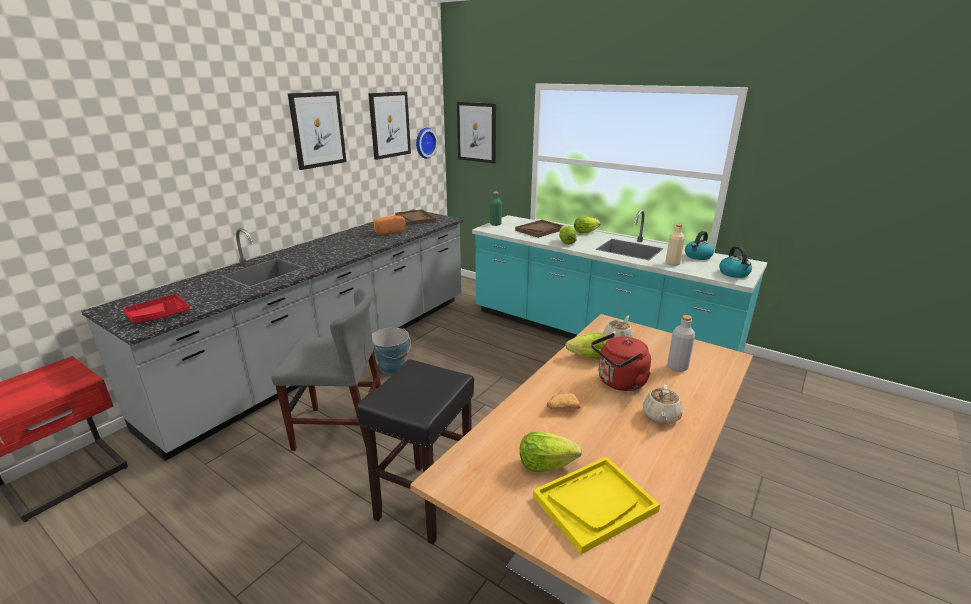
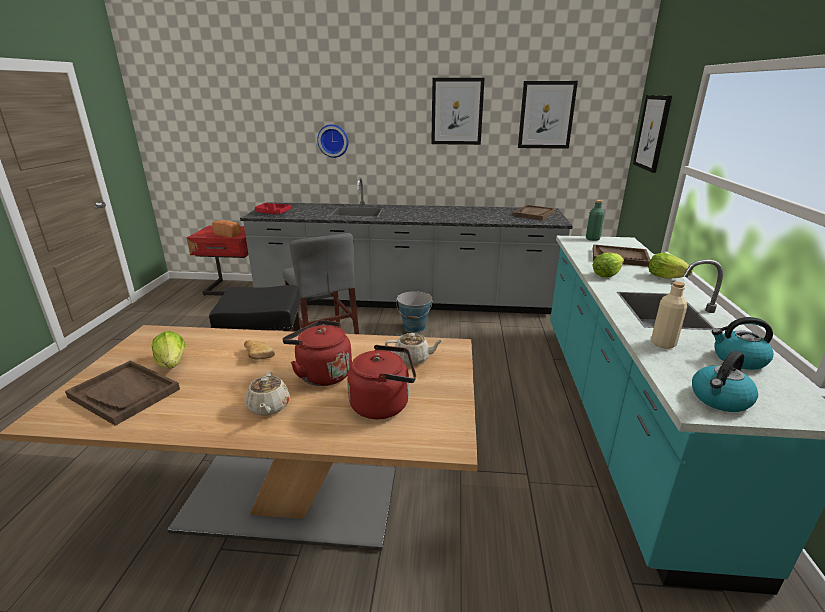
camera: 60 degrees right, 0 degrees up
(388, 232) = (485, 215): bread -> bread (229, 234)
(424, 142) = (596, 140): wall clock -> wall clock (333, 141)
(590, 357) = (361, 350): lettuce -> none
(594, 504) = (125, 393): yellow tray -> brown tray
(661, 416) = (268, 407): beige teapot -> beige teapot turned 90 degrees counterclockwise
(677, 367) = (383, 404): grey bottle -> red kettle

